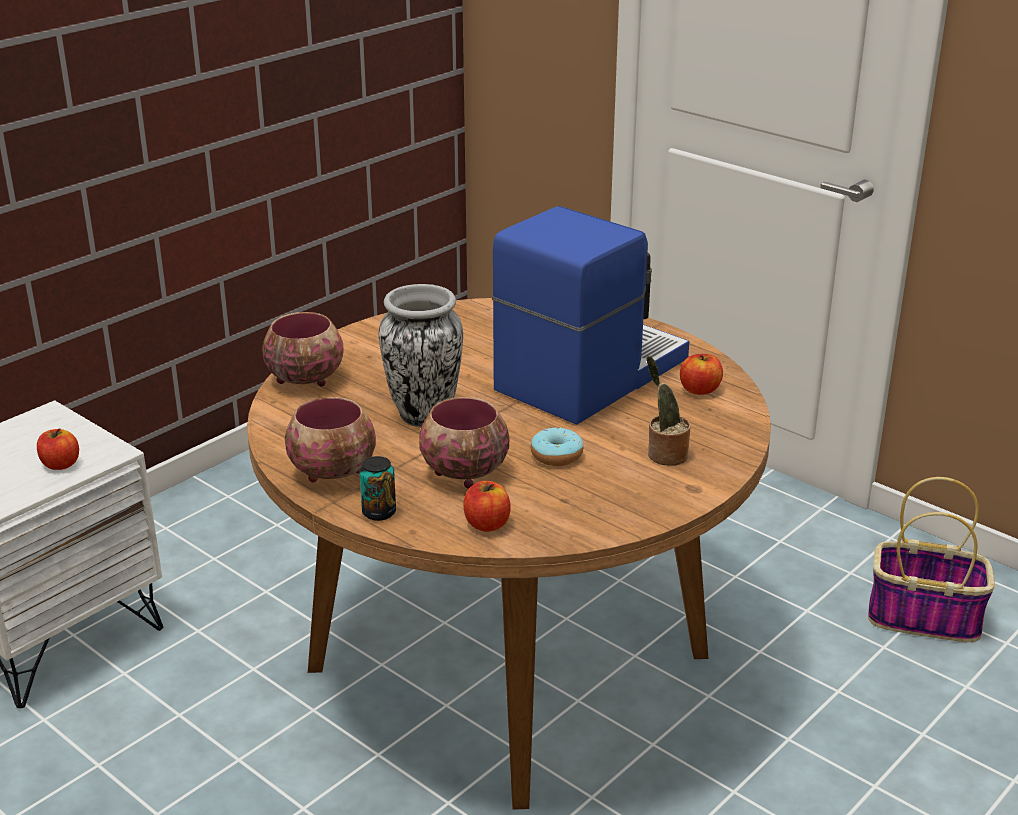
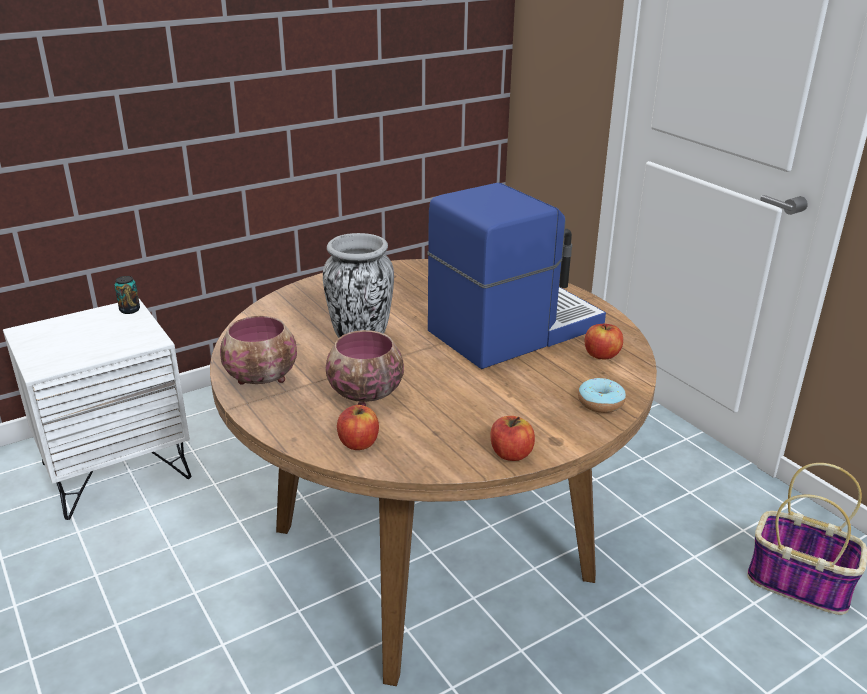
camera: 15 degrees right, 0 degrees up
(60, 464) = (111, 344): apple -> apple (511, 454)
(304, 379) = (287, 303): bowl -> none
(379, 512) = (276, 418): can -> can (130, 310)
(556, 455) = (450, 393): donut -> donut (600, 403)
(664, 455) = (543, 406): potted plant -> none

